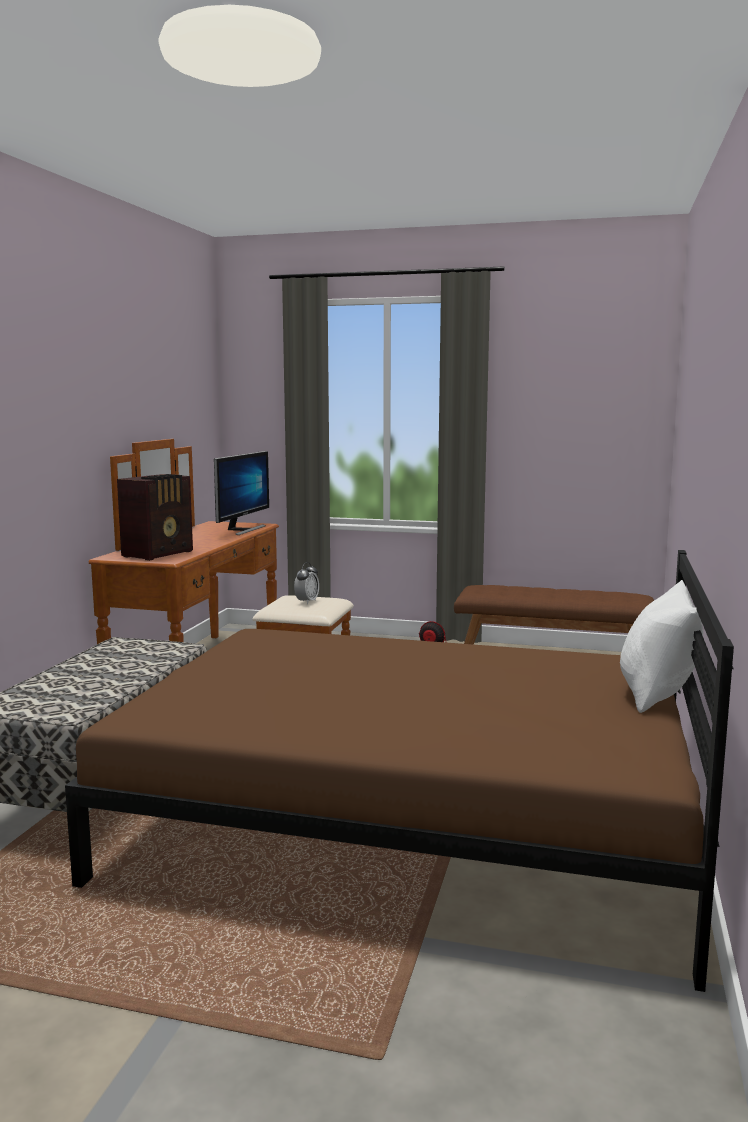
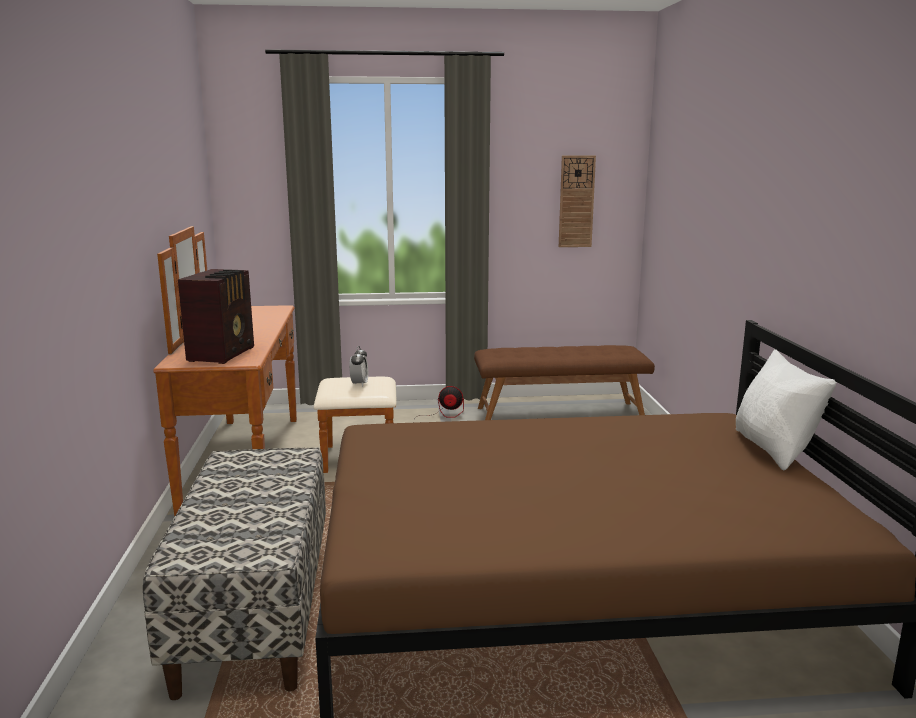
camera: 20 degrees left, 5 degrees up
(242, 530) = (268, 315): monitor -> none
(589, 427) = (576, 201): none -> wall clock

